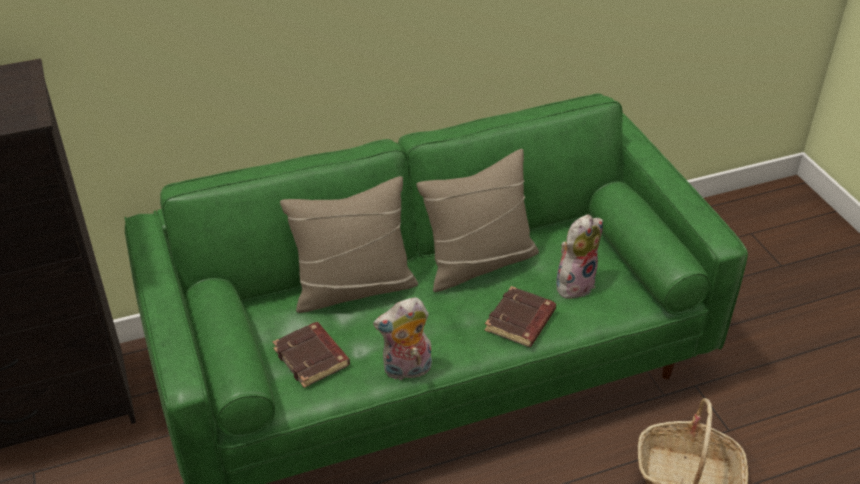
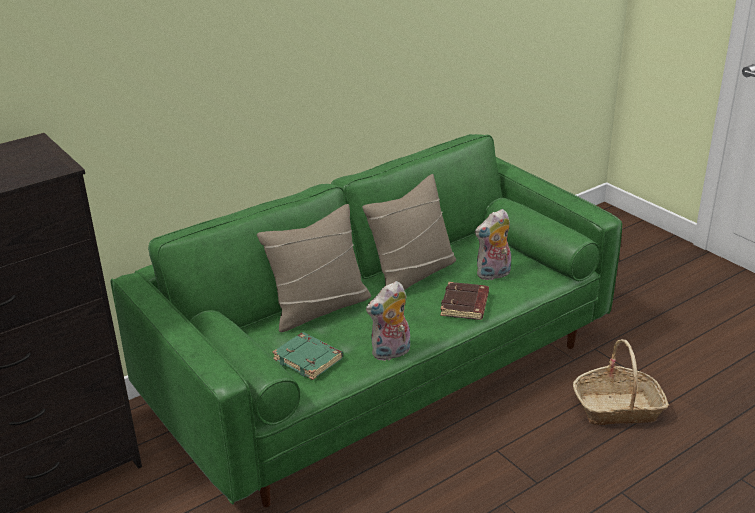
camera: 15 degrees left, 10 degrees down
(313, 358) = (309, 359): brown book -> green book
(574, 283) = (493, 275): plush toy -> plush toy turned 150 degrees counterclockwise

